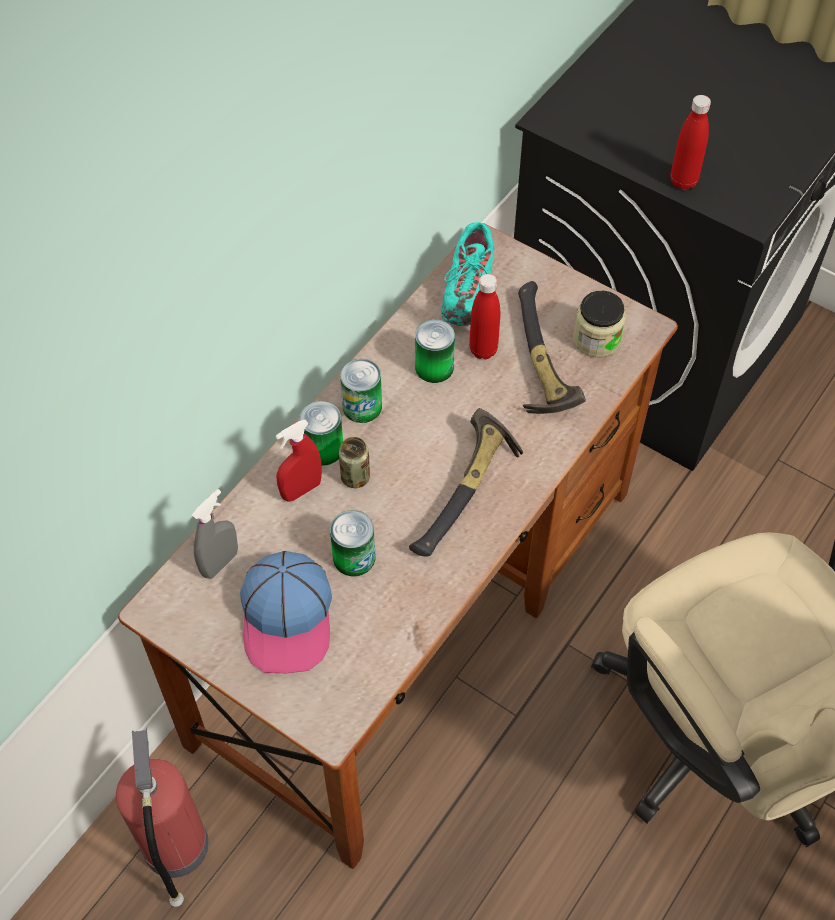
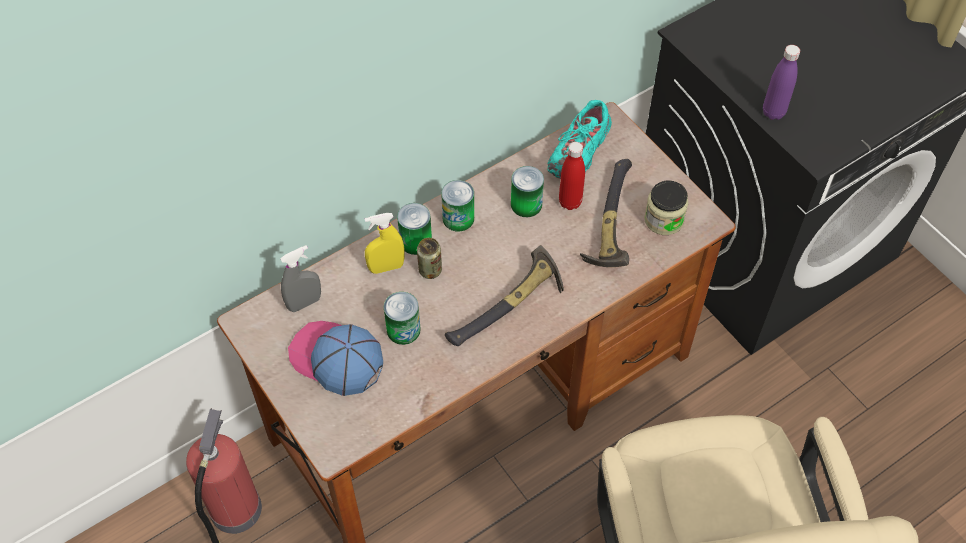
camera: 20 degrees right, 0 degrees up
(288, 618) = (336, 359): cap -> cap turned 105 degrees clockwise
(301, 490) = (386, 267): red spray bottle -> yellow spray bottle
(683, 182) = (773, 112): red bottle -> purple bottle

